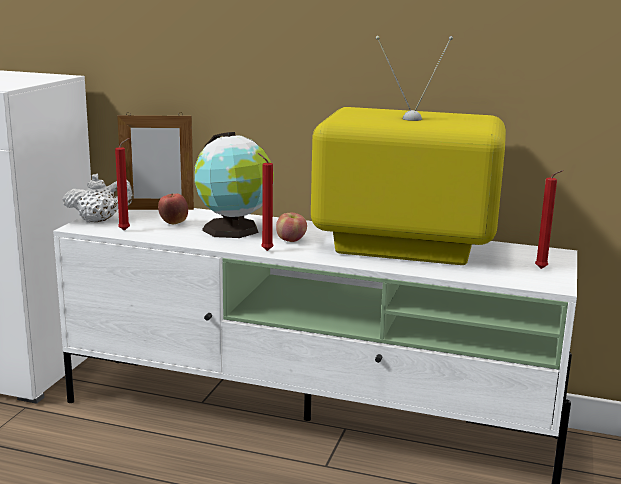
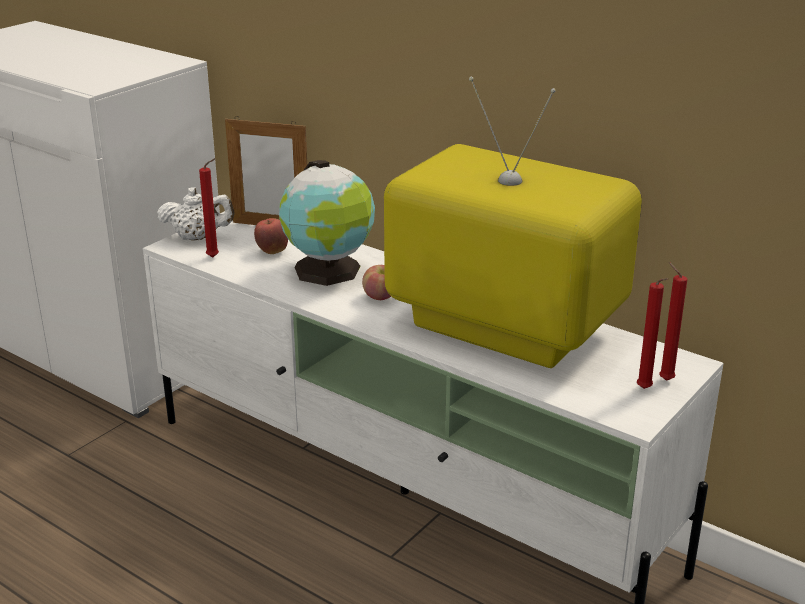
camera: 20 degrees right, 10 degrees up
(265, 250) = (339, 310): red candle -> red candle (664, 379)

